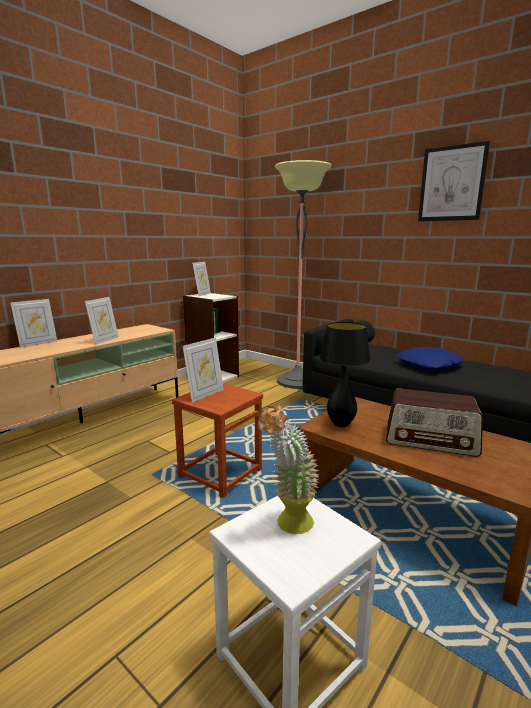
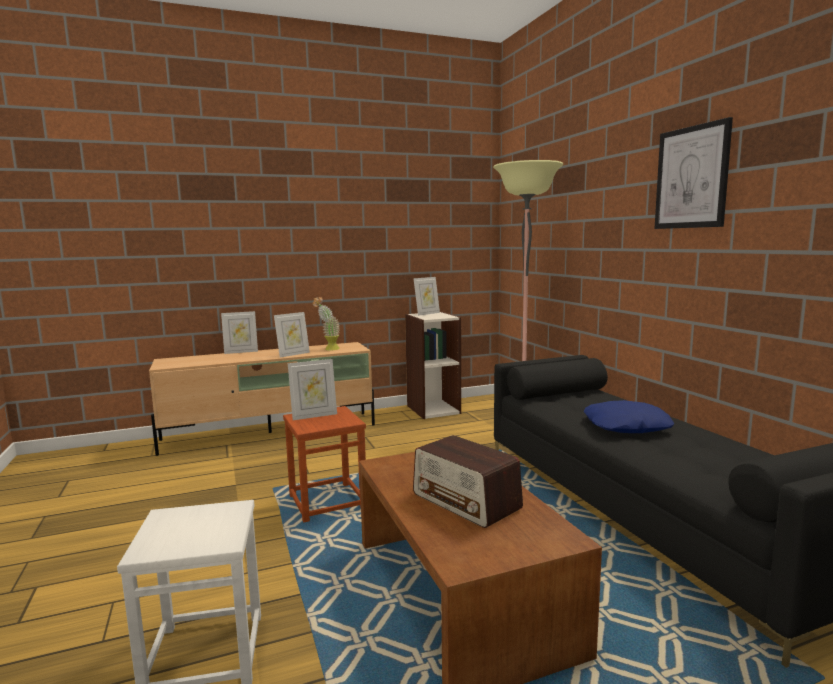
camera: 30 degrees right, 5 degrees down
(288, 526) = (198, 522): potted plant -> potted plant (328, 349)
(341, 424) = (402, 467): black table lamp -> none

